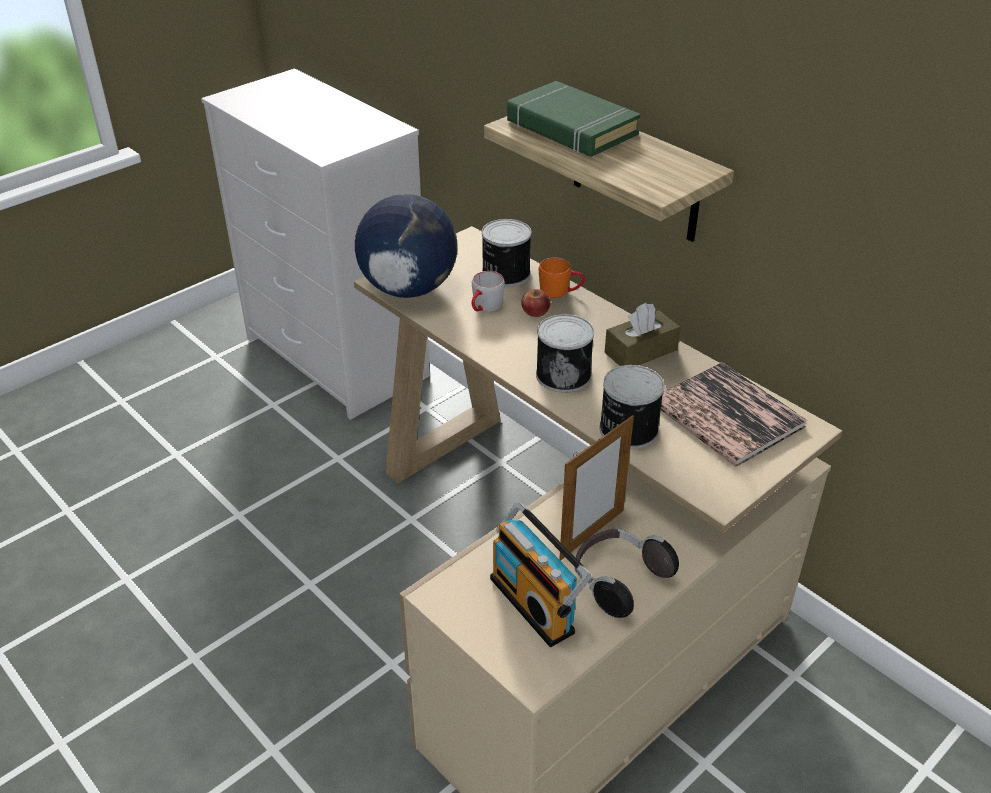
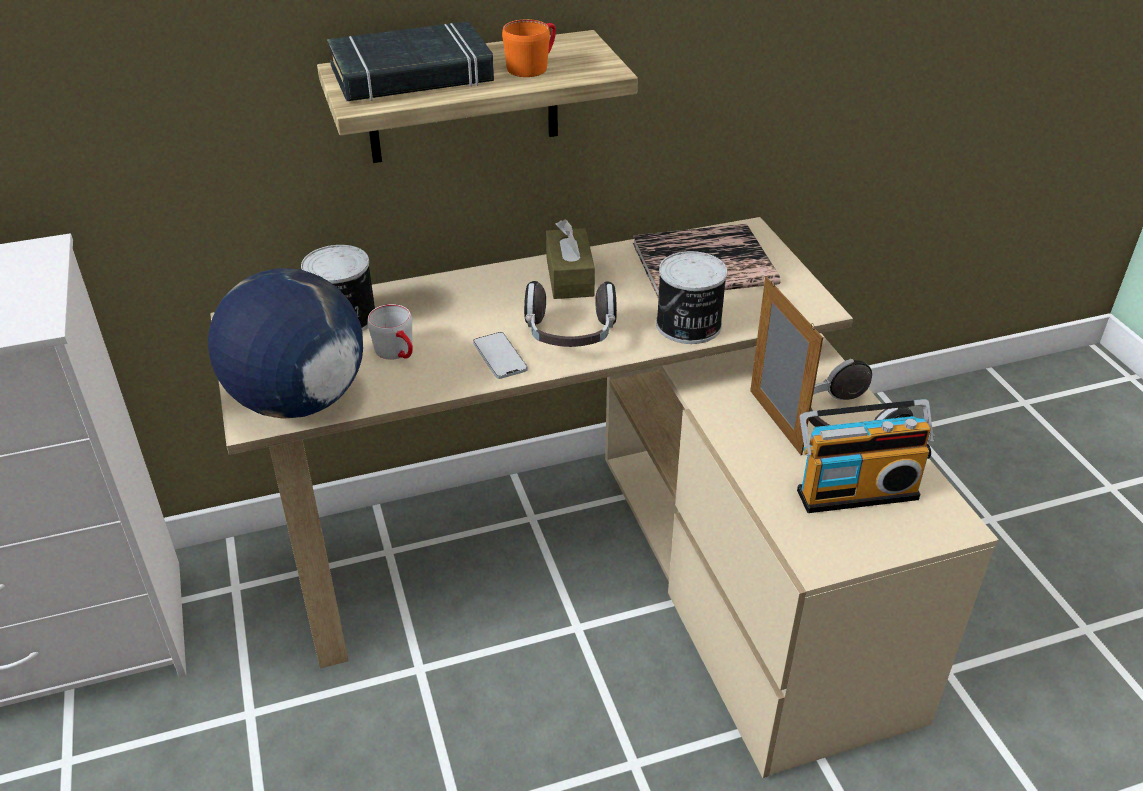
camera: 65 degrees left, 0 degrees up
(513, 350) = (500, 356): none -> phone
(535, 311) = (439, 320): apple -> none
(561, 291) = (417, 291): orange mug -> orange mug (533, 66)
(563, 374) = (570, 336): can -> headphones
(571, 128) = (412, 75): green book -> black book

